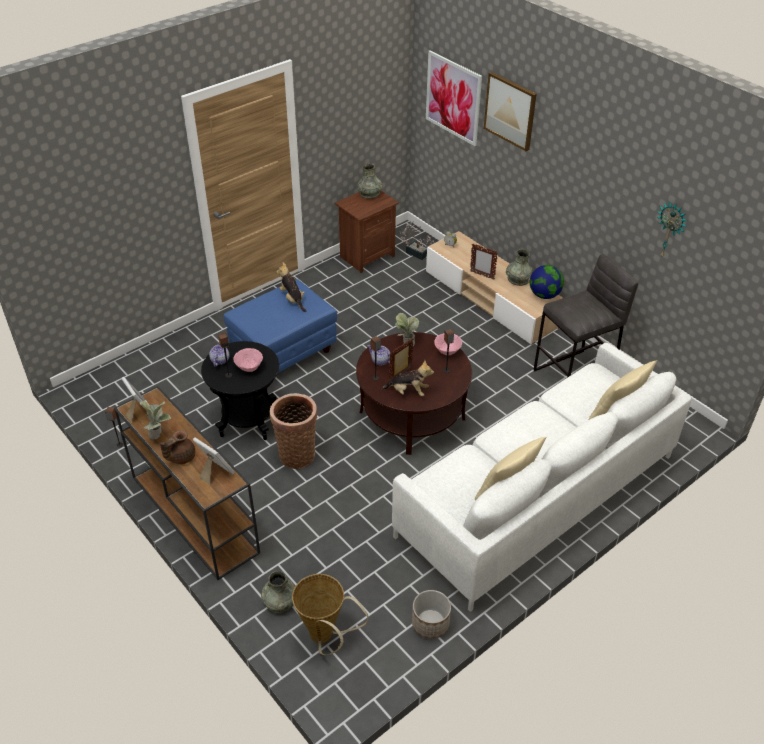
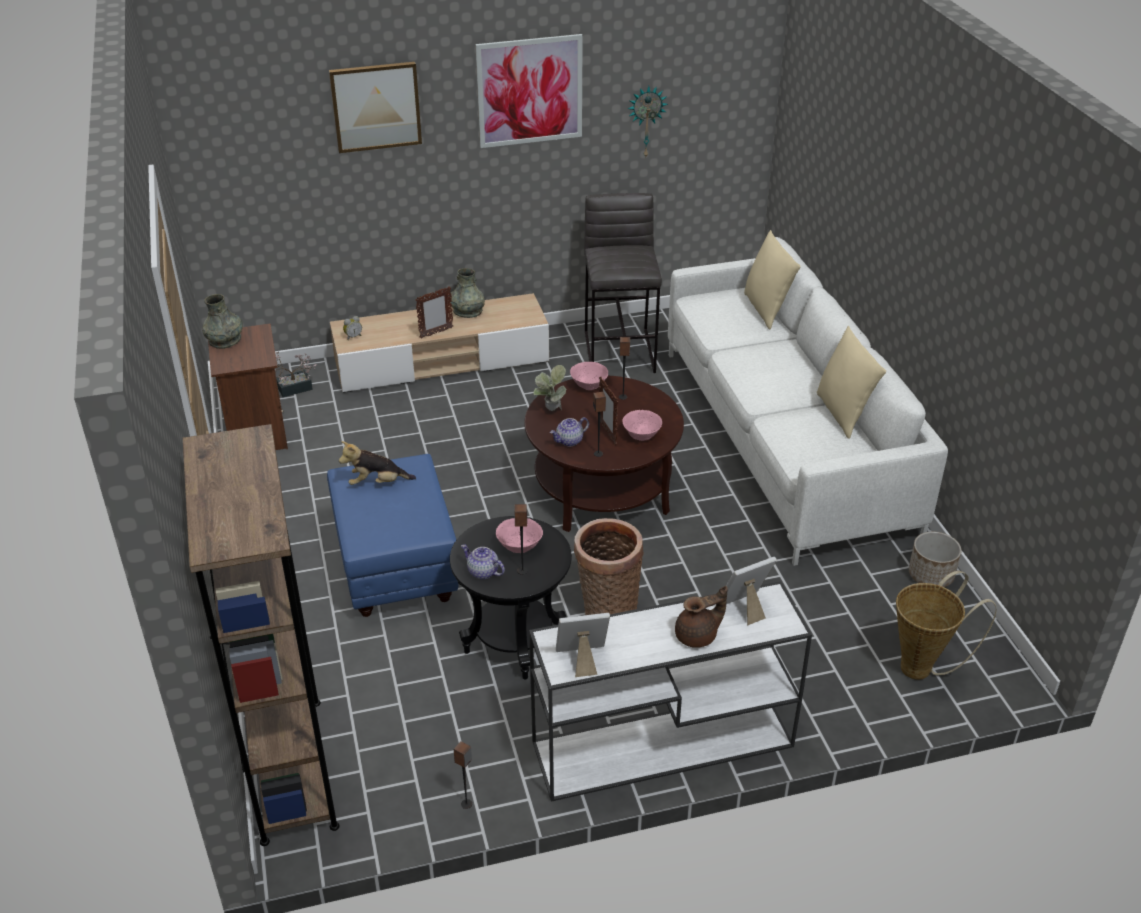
camera: 65 degrees left, 5 degrees down
(120, 372) = (291, 769): none -> brown bookcase
(159, 434) = (637, 649): potted plant -> none
(180, 457) = (698, 636): brown teapot -> brown teapot turned 90 degrees counterclockwise
(193, 513) = (660, 745): brown console table -> white console table
(280, 601) = (852, 693): grey vase -> none
(408, 392) = (641, 436): plush toy -> pink bowl
(453, 98) = (263, 142): picture -> picture (530, 91)
(544, 295) = (512, 304): globe -> none

